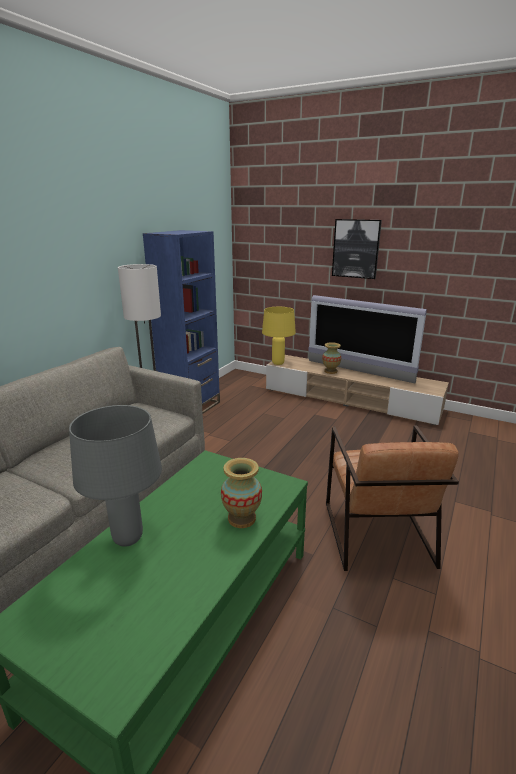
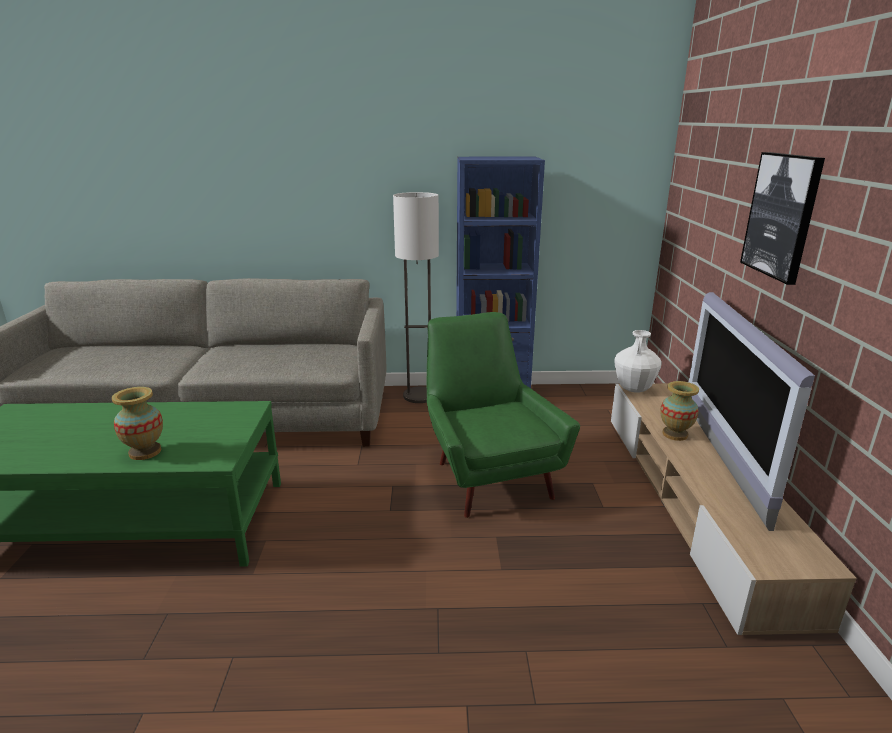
camera: 60 degrees right, 0 degrees up
(127, 538) = (106, 414): grey table lamp -> none
(277, 363) = (634, 389): yellow table lamp -> white vase
(278, 438) = (487, 474): none -> green armchair
(377, 533) = (321, 621): brown armchair -> none

